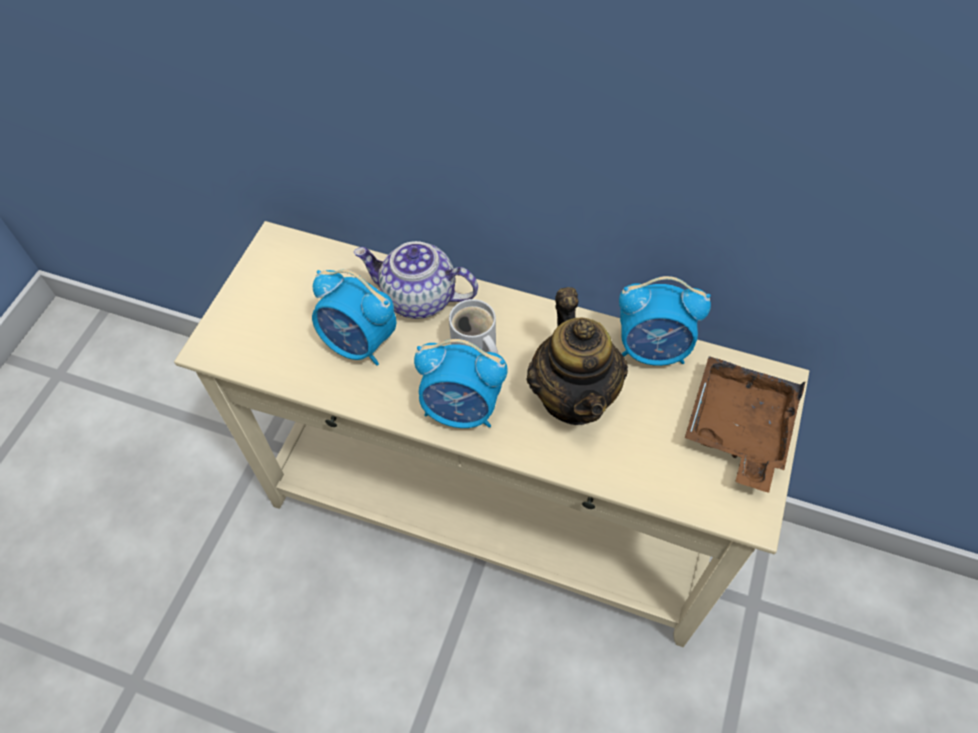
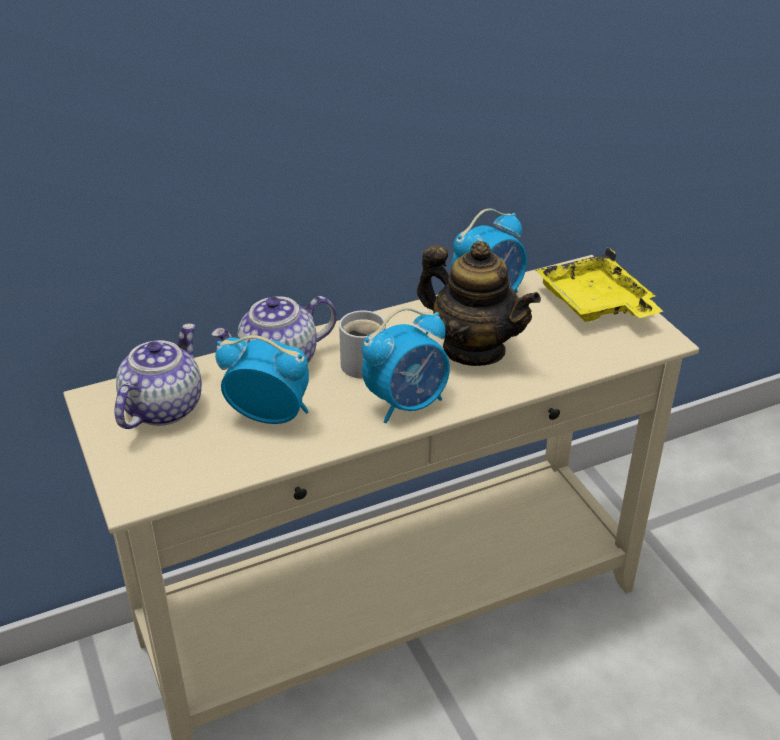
camera: 45 degrees left, 20 degrees down
(304, 282) = (162, 407): none -> teapot
(359, 344) = (269, 415): alarm clock -> alarm clock turned 150 degrees counterclockwise
(738, 429) = (595, 304): brown tray -> yellow tray

